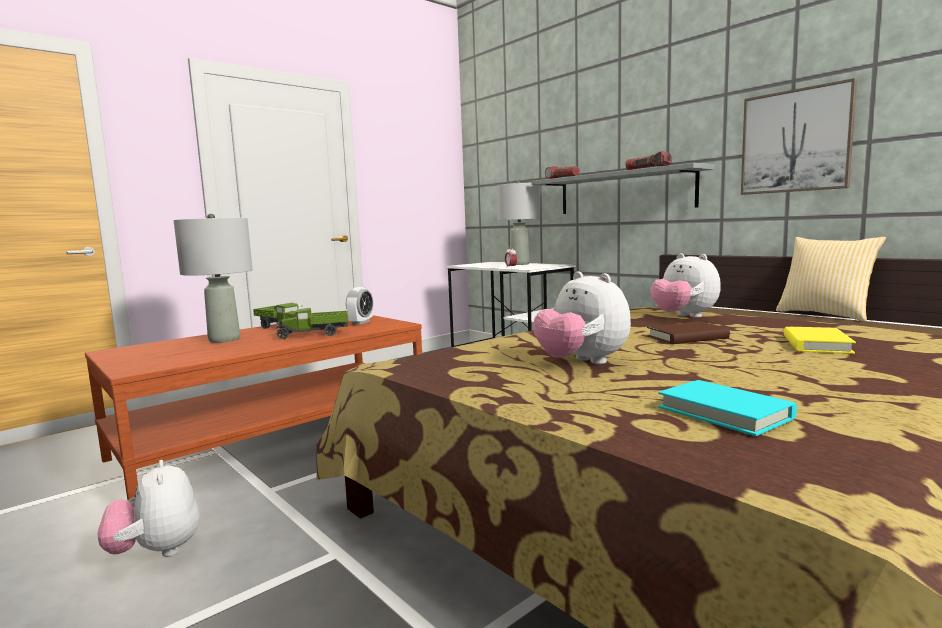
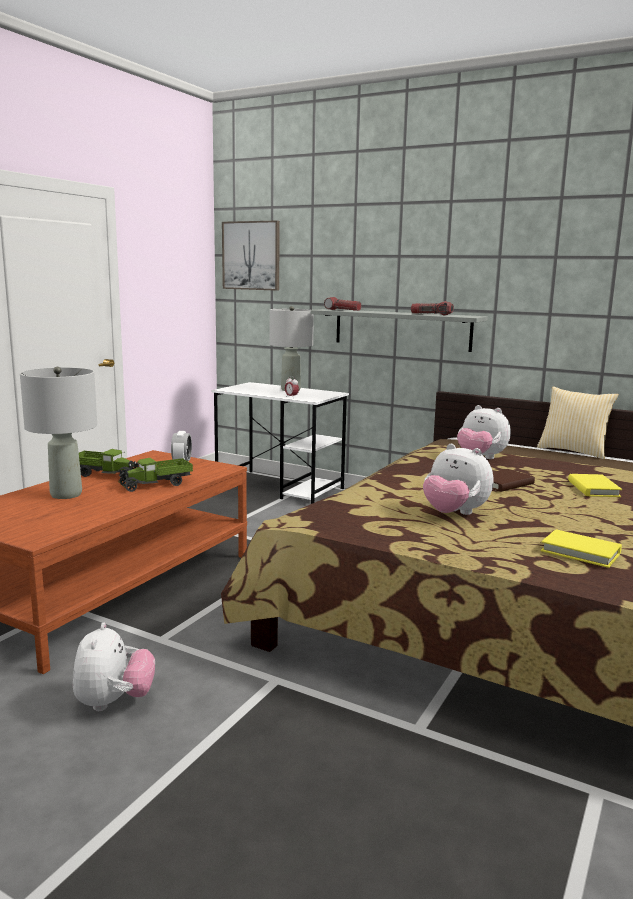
camera: 20 degrees left, 5 degrees up
(157, 551) = (114, 702): plush toy -> plush toy turned 135 degrees counterclockwise
(724, 412) = (580, 552): turquoise book -> yellow book
(795, 141) = (555, 307): picture -> picture (251, 255)

